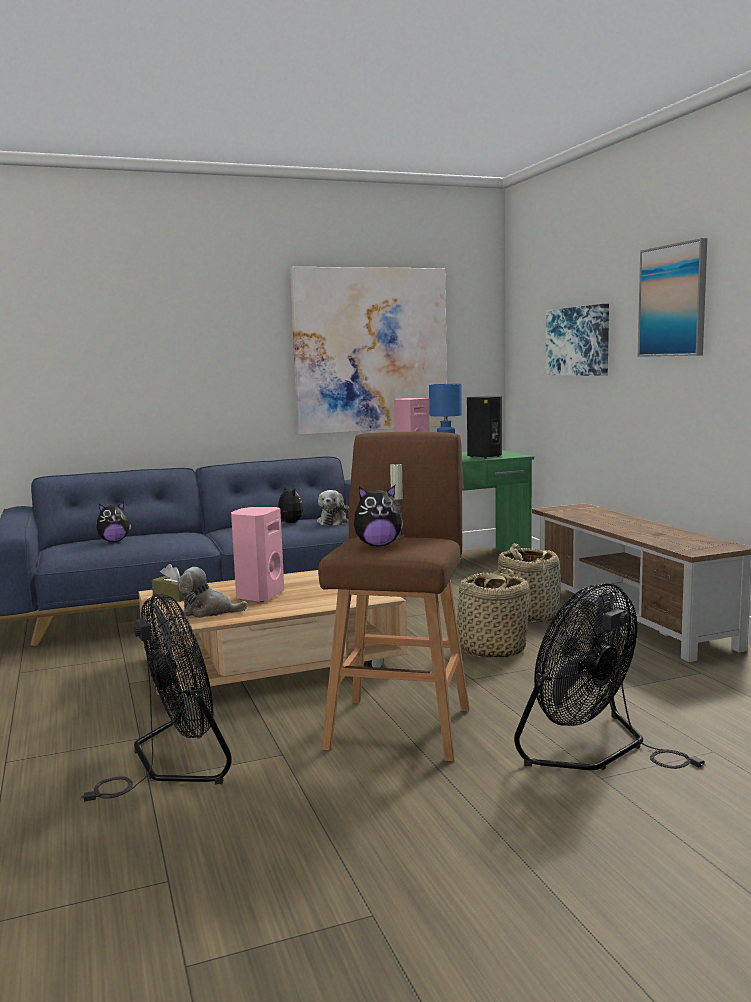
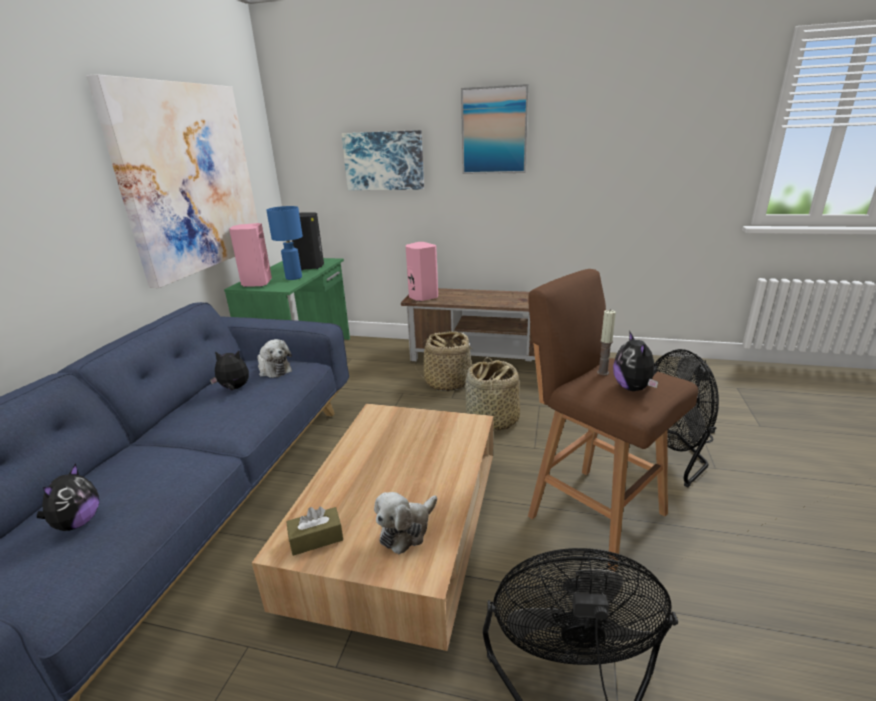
camera: 55 degrees left, 15 degrees up
(258, 596) = (391, 480): pink speaker -> pink speaker (422, 297)
(378, 545) = (633, 388): plush toy -> plush toy turned 150 degrees clockwise

